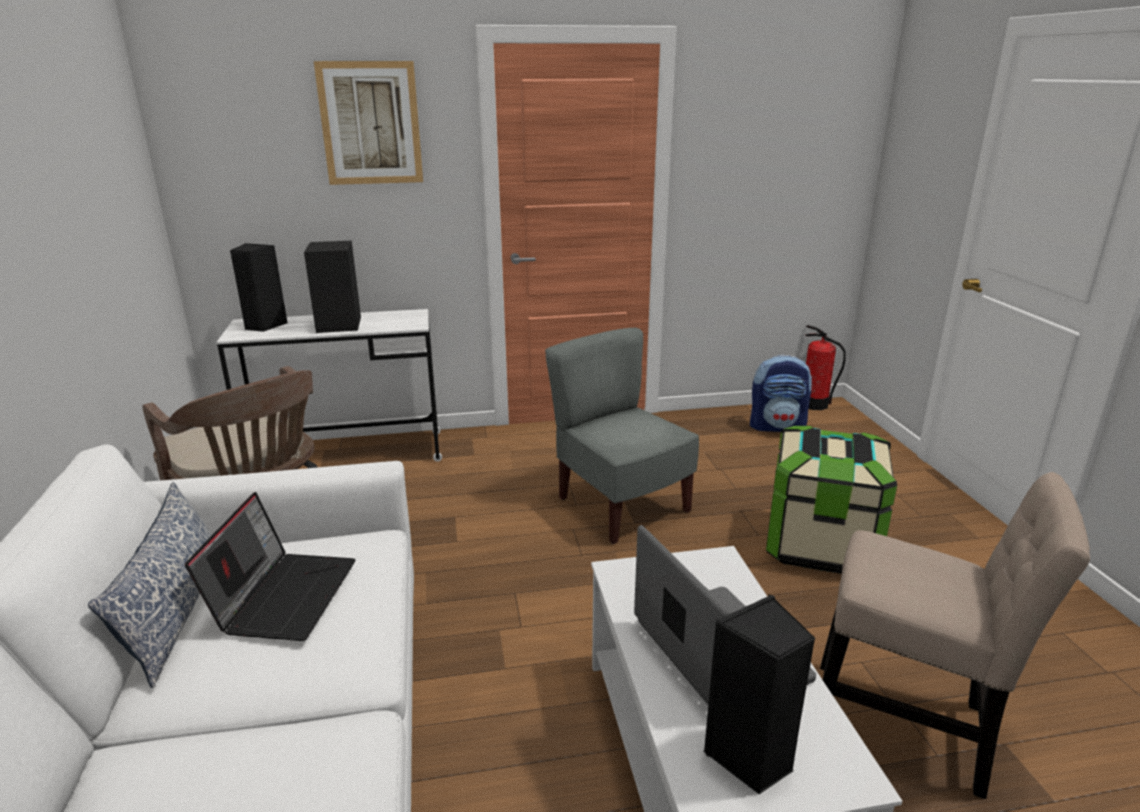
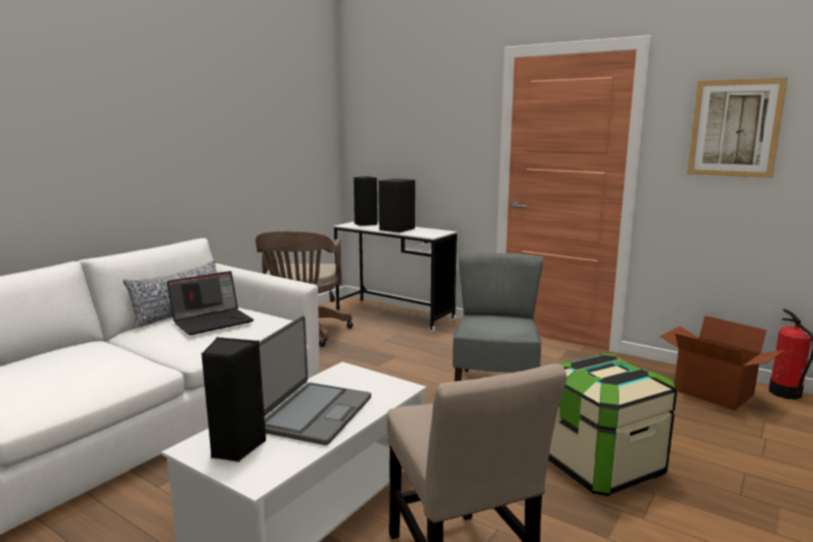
camera: 45 degrees right, 10 degrees down
(370, 123) = (440, 110): picture -> picture (734, 128)
(777, 426) = (712, 393): backpack -> cardboard box

